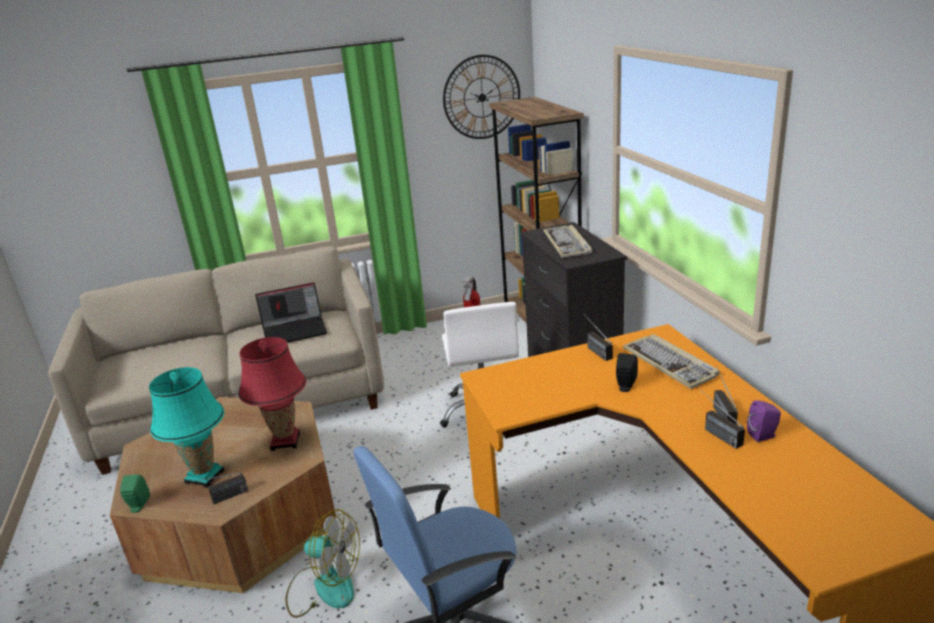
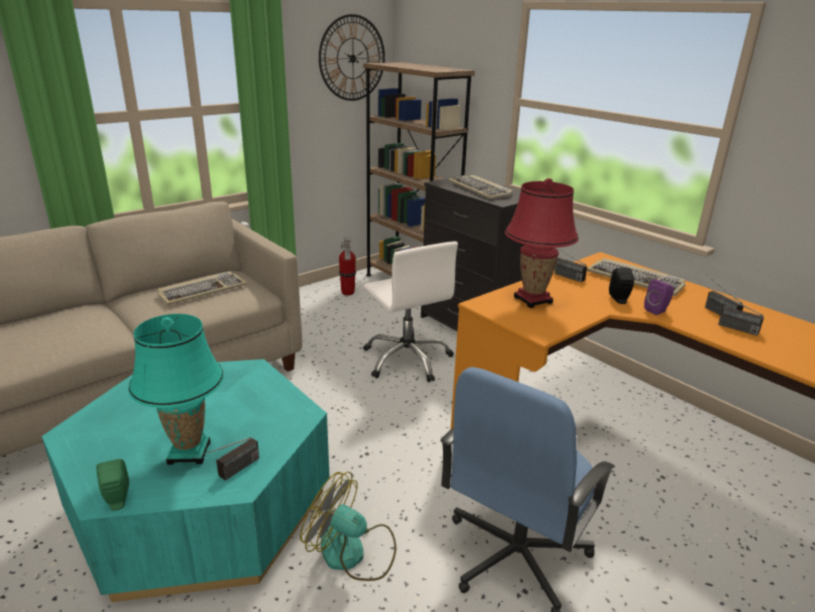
camera: 25 degrees left, 0 degrees up
(240, 520) = (203, 505): brown coffee table -> turquoise coffee table
(286, 441) = (266, 401): red table lamp -> red table lamp (533, 300)
(295, 330) = (202, 290): laptop -> keyboard
(324, 586) = (352, 553): fan -> fan turned 150 degrees counterclockwise
(763, 435) = (765, 324): purple speaker -> purple speaker (657, 310)

